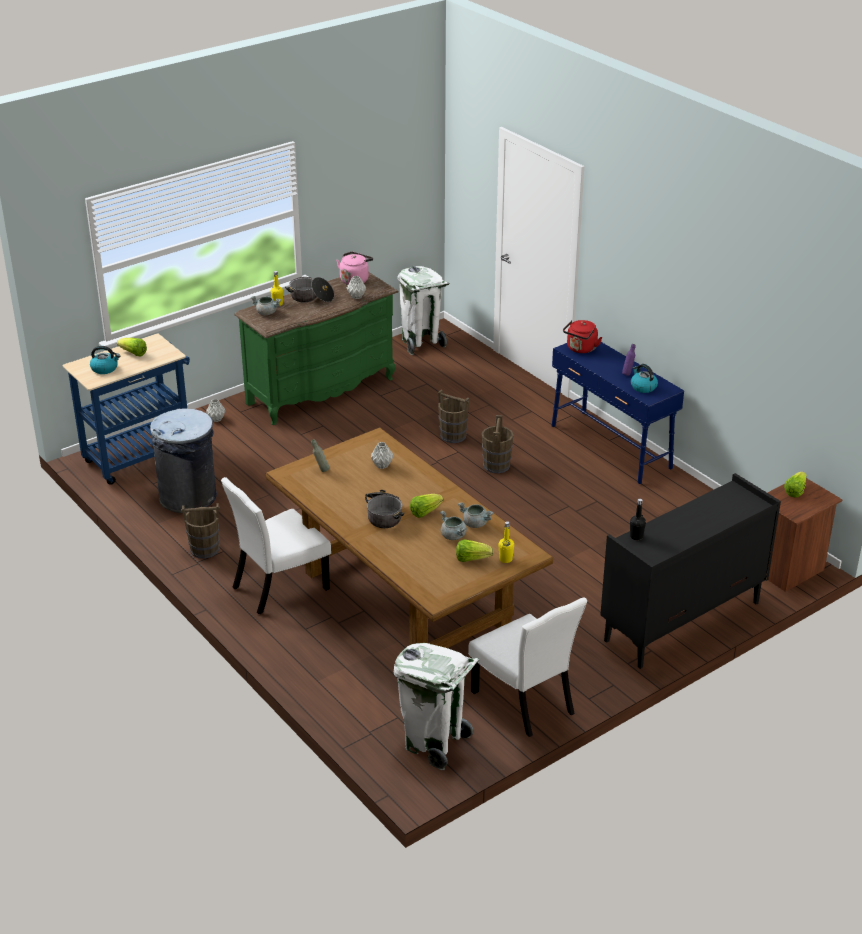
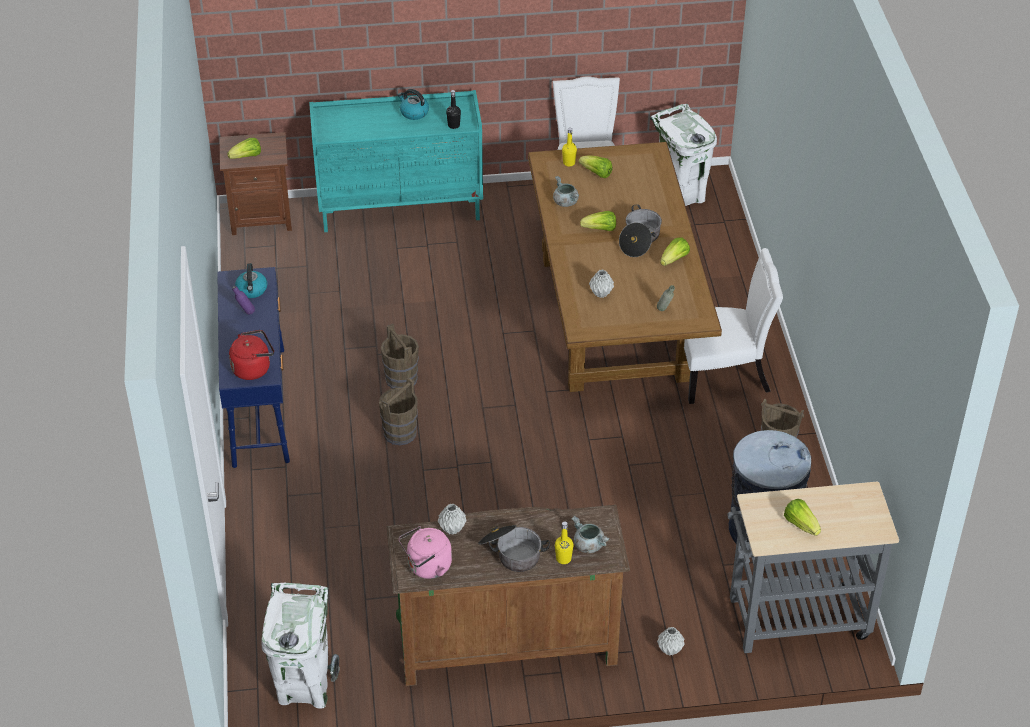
camera: 150 degrees left, 10 degrees up
(105, 368) = (846, 510): kettle -> kettle (413, 113)
(139, 458) = (796, 619): blue cart -> grey cart
(341, 510) = (674, 259): none -> lettuce
(453, 436) = (408, 495): brown bucket -> brown bucket (401, 379)
(453, 536) = (594, 198): grey cooking pot -> none
(681, 622) = (401, 210): black cabinet -> turquoise cabinet

